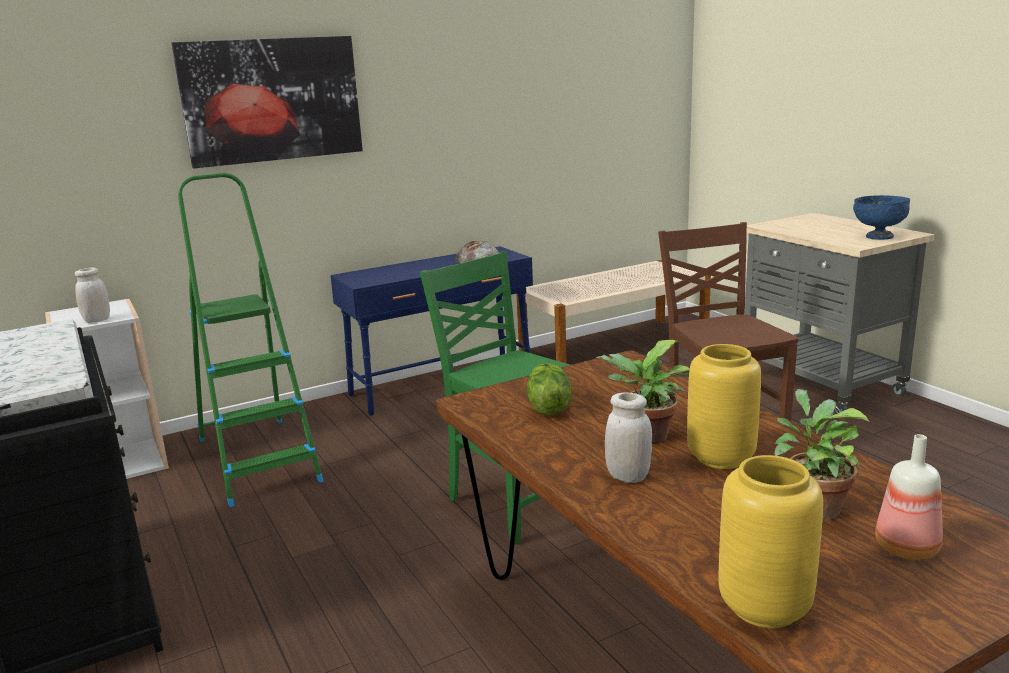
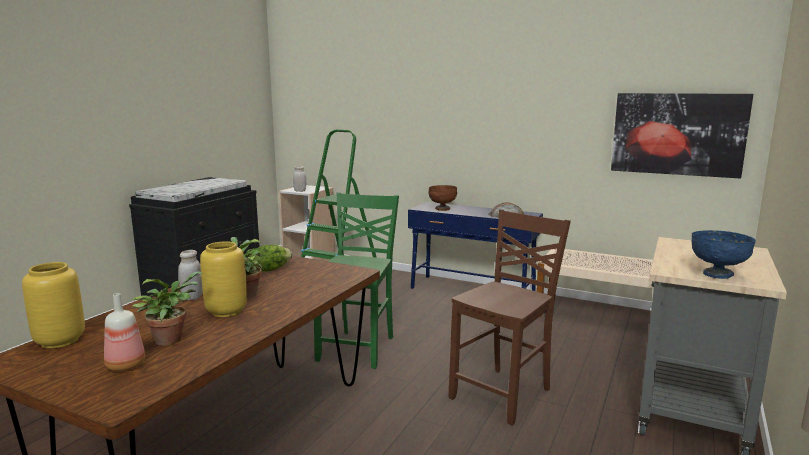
camera: 55 degrees right, 5 degrees down
(272, 100) = (410, 96): picture -> picture (677, 134)
(391, 275) = (442, 209): none -> brown bowl

